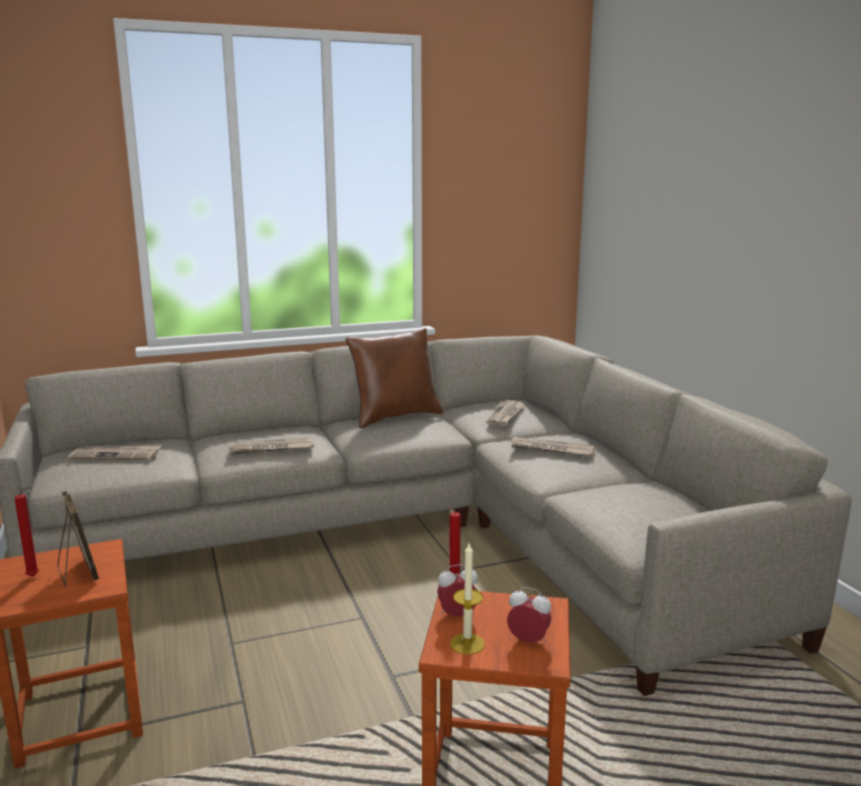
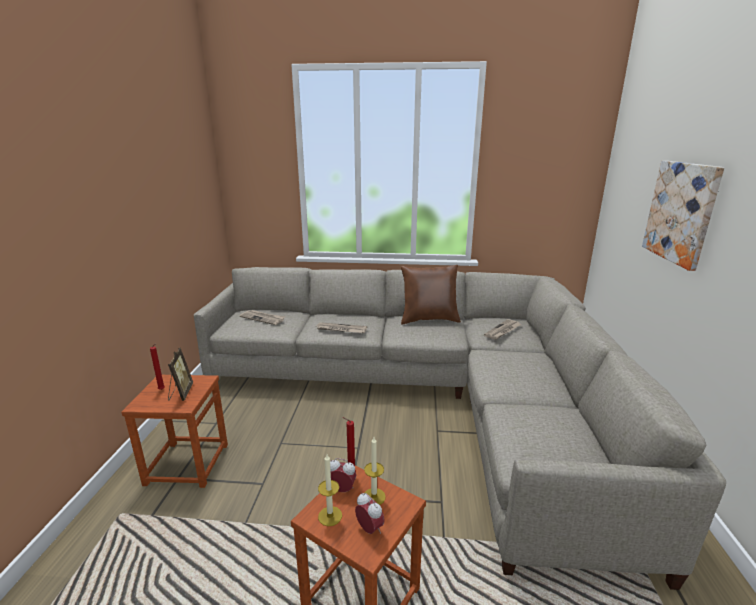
camera: 25 degrees right, 5 degrees up
(504, 611) = (374, 497): none -> candle
(551, 449) = (512, 366): newspaper -> none
(706, 226) = (681, 212): none -> picture

